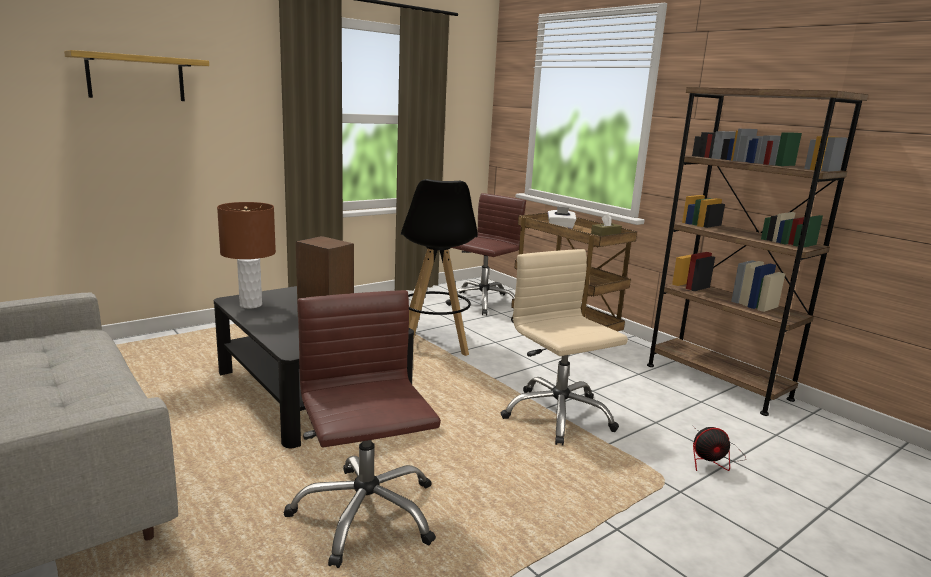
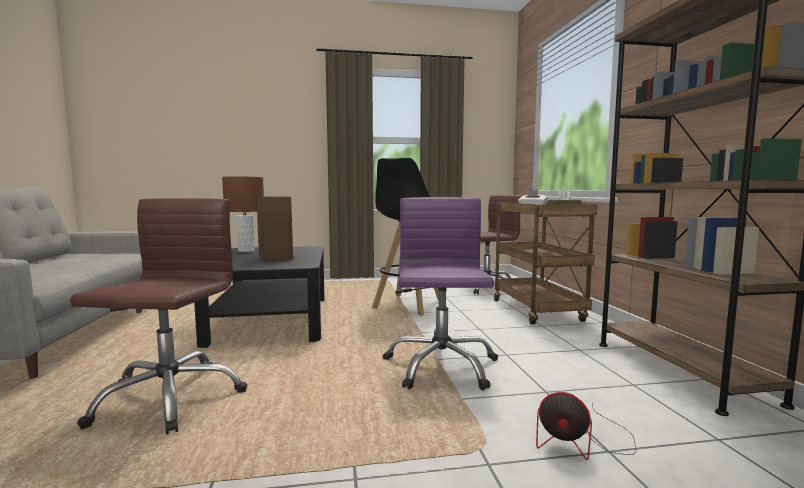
camera: 30 degrees right, 10 degrees down
(136, 78) = (236, 115): shelf -> none
(557, 415) = (440, 366): beige office chair -> purple office chair

